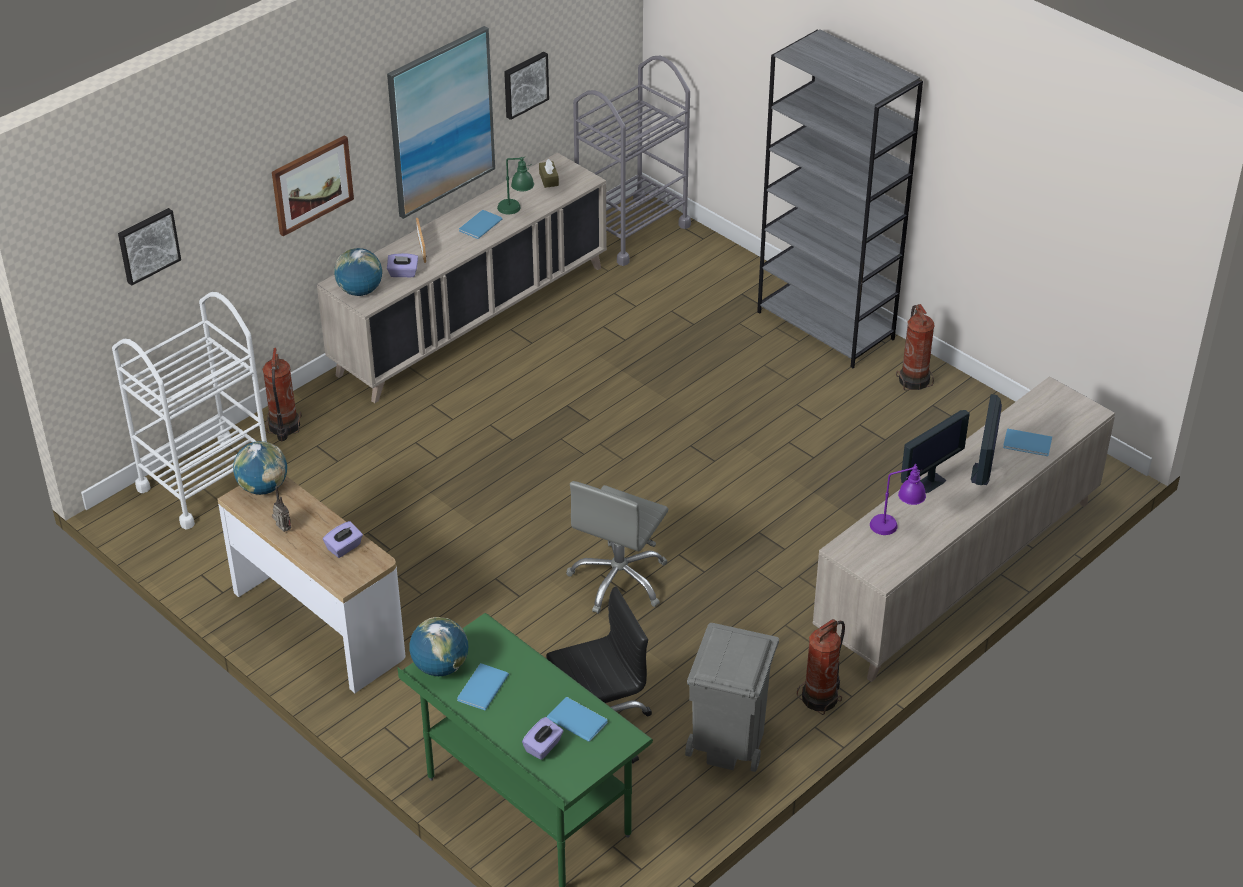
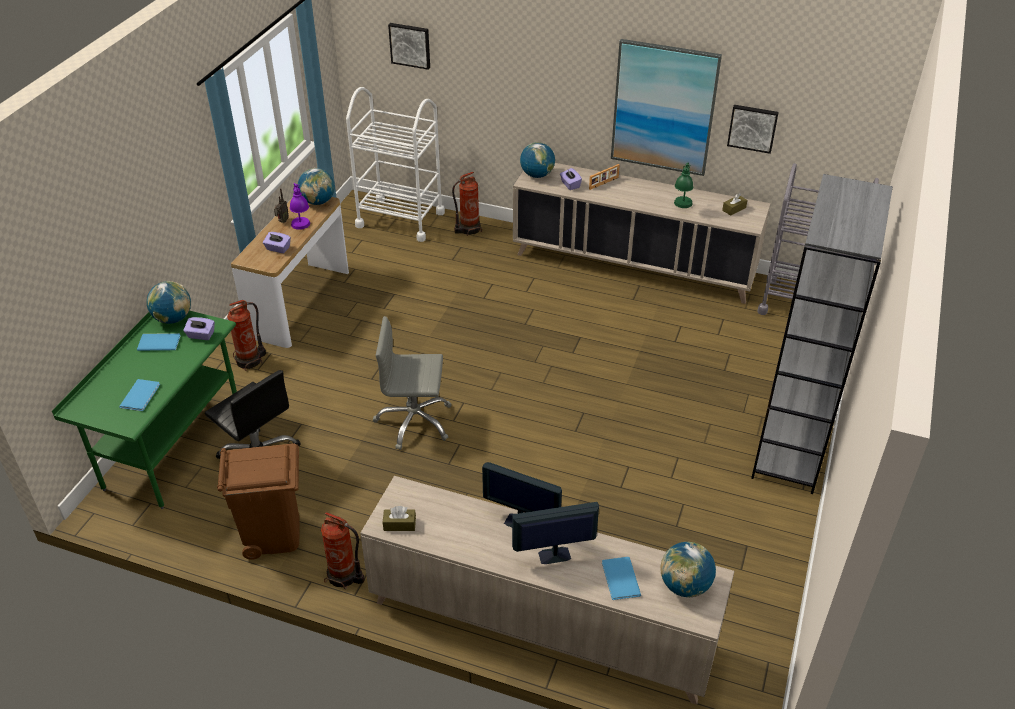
camera: 65 degrees right, 0 degrees up
(312, 184) = (541, 84): picture -> none
(479, 225) = (650, 197): blue book -> none
(543, 747) = (109, 388): purple tissue box -> purple tissue box (201, 335)
(728, 742) = (273, 534): grey trash can -> brown trash can
(890, 563) = (399, 524): none -> brown tissue box
(896, 526) = (449, 515): purple table lamp -> purple table lamp (302, 228)
(914, 379) = (770, 523): fire extinguisher -> fire extinguisher (250, 360)
(1052, 409) = (685, 586): none -> globe

